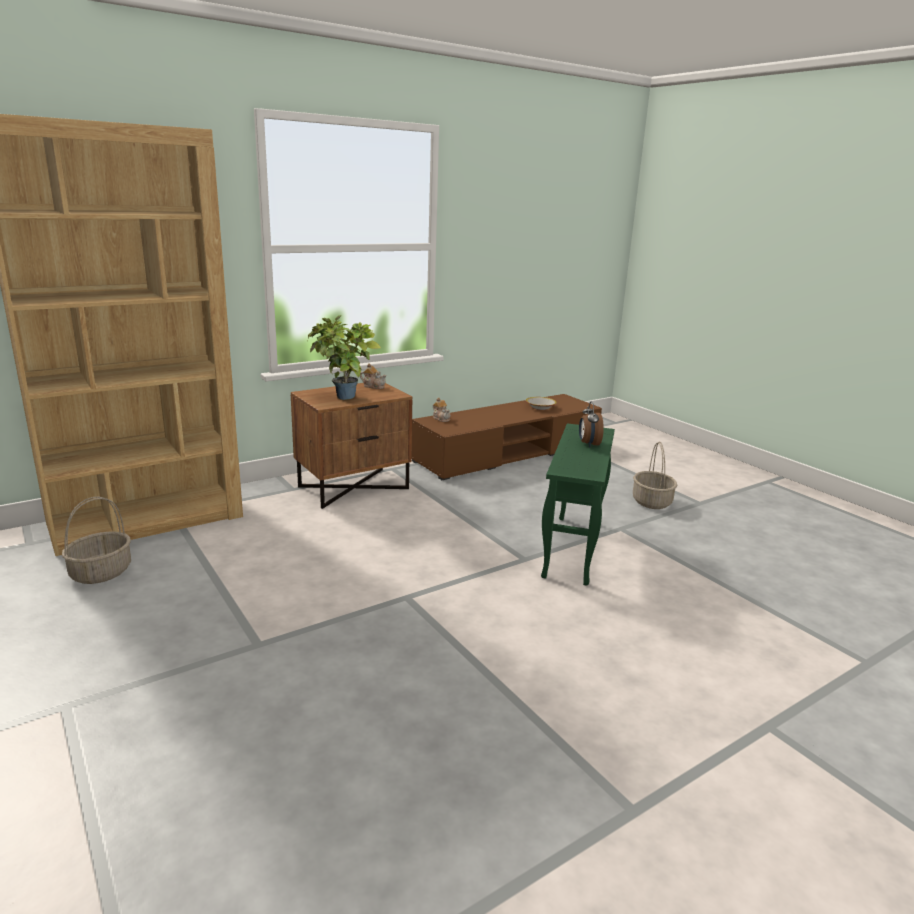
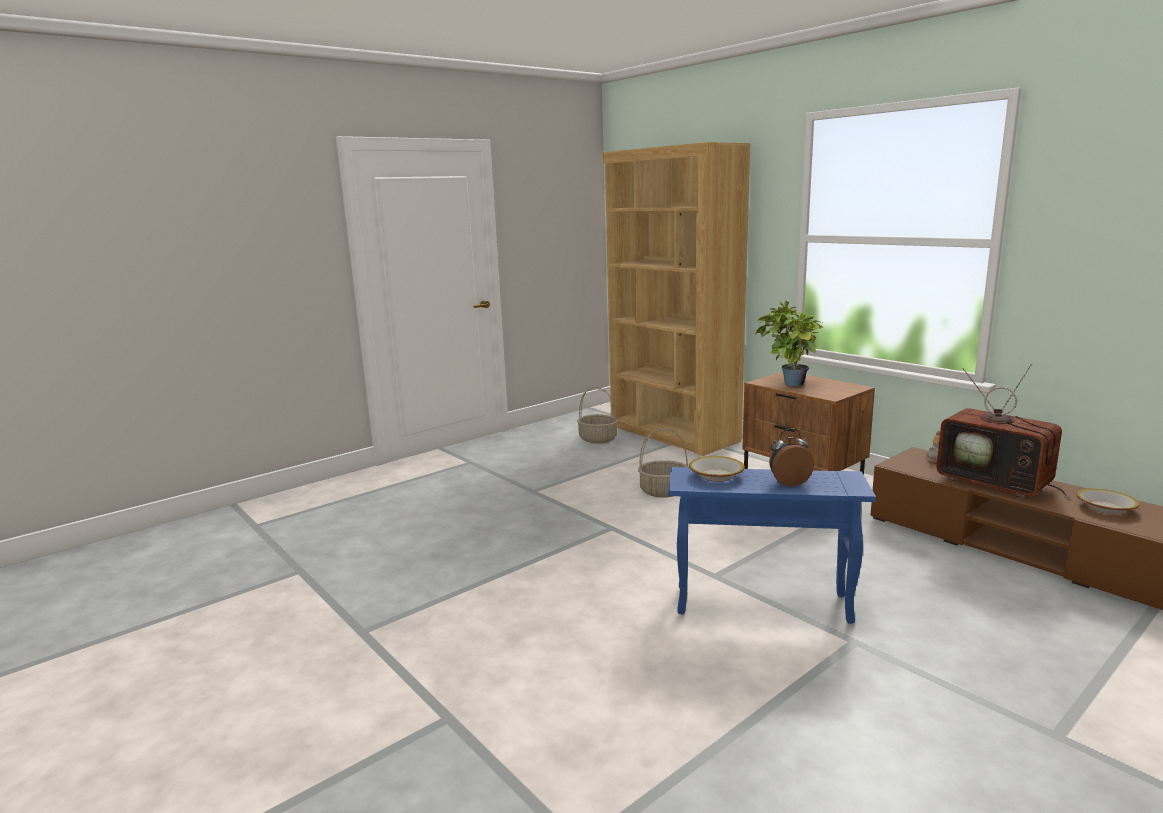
camera: 85 degrees right, 5 degrees down
(373, 386) = (846, 387): teapot -> none
(494, 417) = (997, 483): none -> television
(572, 462) = (716, 476): none -> bowl
(572, 549) = (762, 604): green side table -> blue side table
(652, 502) = (992, 676): basket -> basket (663, 491)

